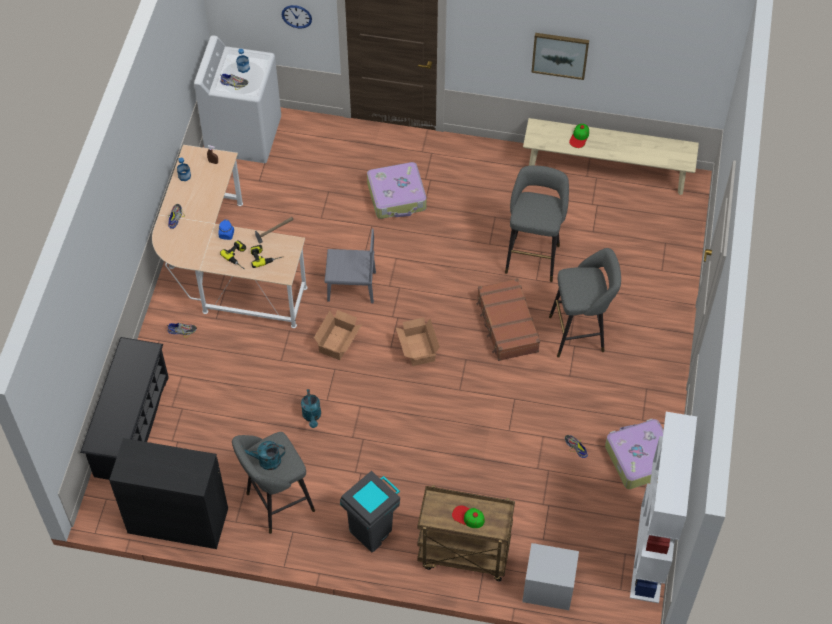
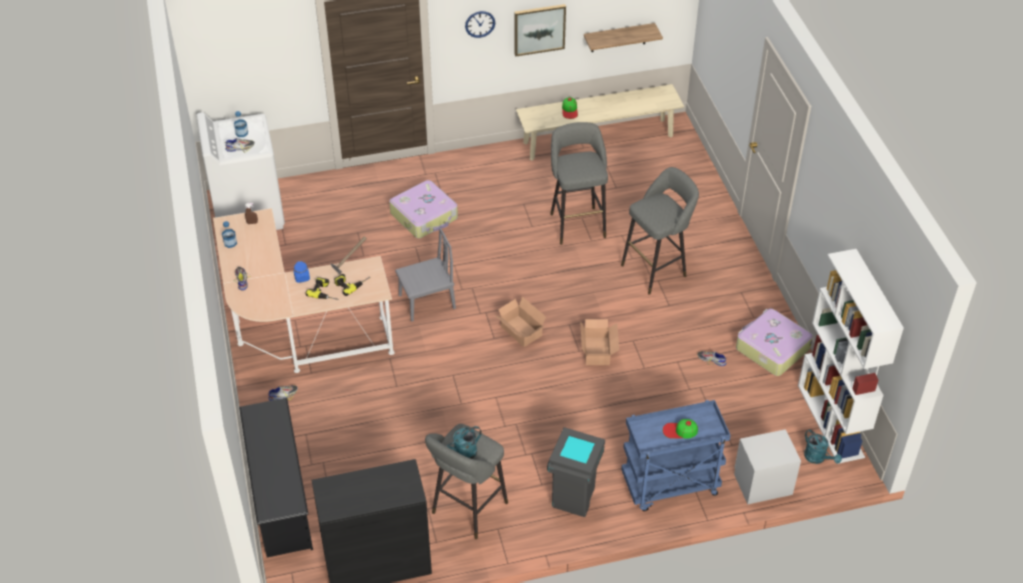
camera: 25 degrees left, 10 degrees down
(296, 16) = (280, 66): wall clock -> wall clock (480, 24)
(312, 416) = (456, 422): turquoise watering can -> turquoise watering can (818, 458)
(339, 342) = (443, 351): cardboard box -> cardboard box (598, 350)
(463, 555) = (669, 486): brown cart -> blue cart
(507, 325) = (588, 284): brown suitcase -> none
(644, 85) = (618, 38): none -> shelf

